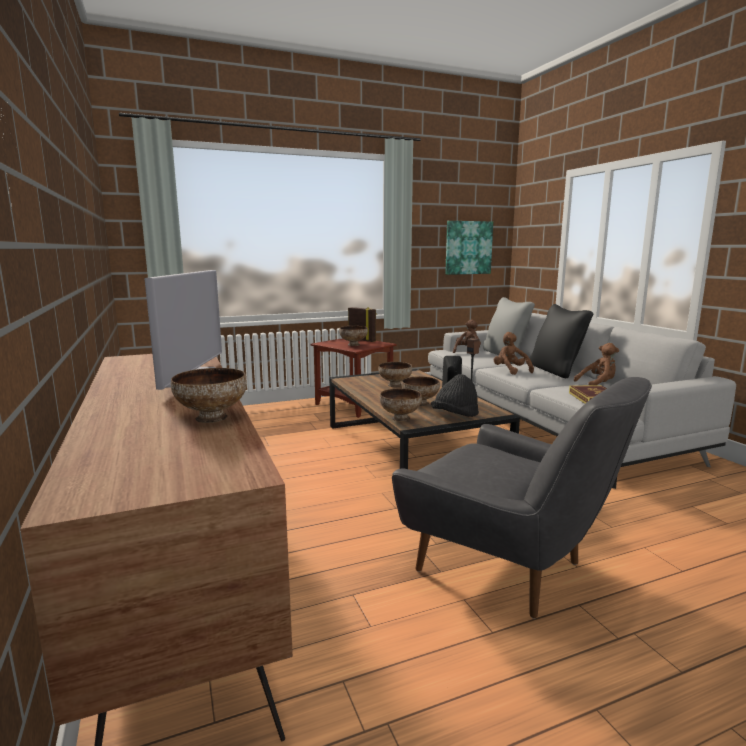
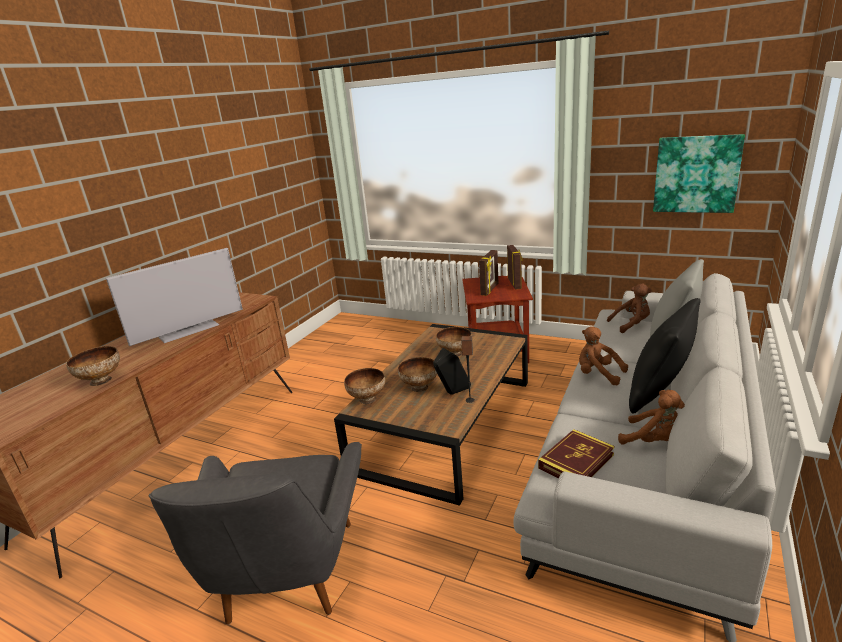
camera: 50 degrees right, 10 degrees up
(353, 344) = (490, 289): bowl -> picture frame
(455, 417) = (405, 417): black hat -> none
(510, 371) = (598, 374): brown plush toy -> brown plush toy turned 75 degrees counterclockwise

